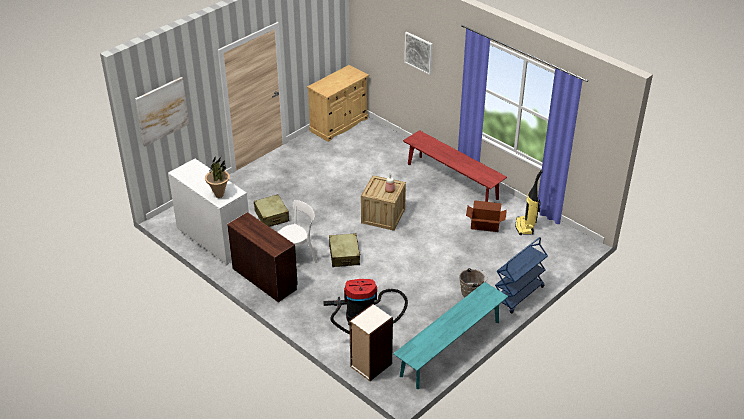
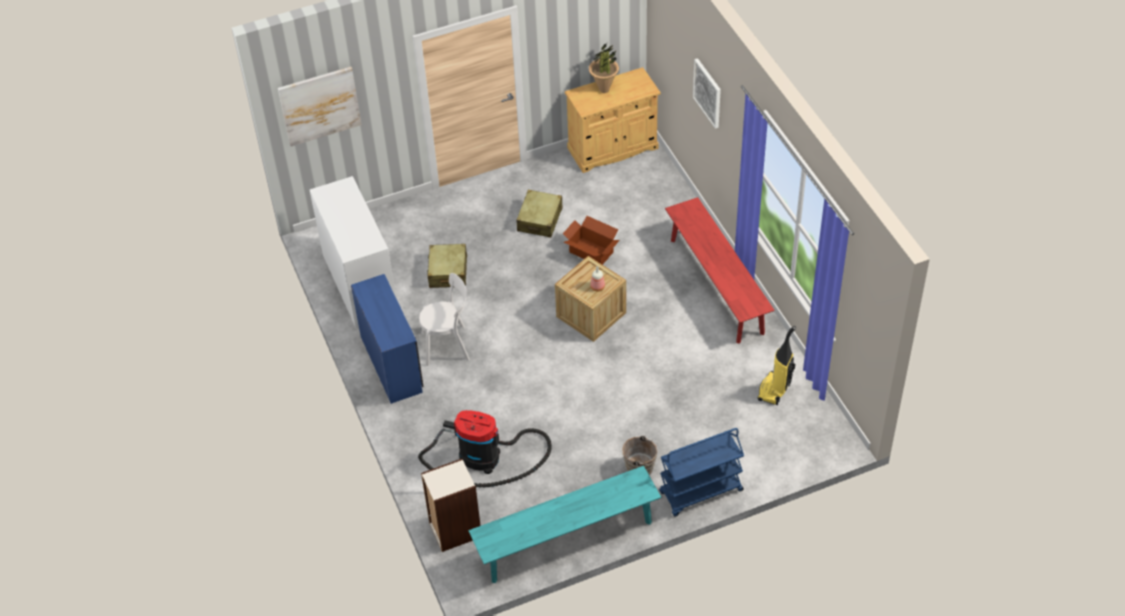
camera: 25 degrees right, 10 degrees up
(219, 195) = (353, 243): potted plant -> potted plant (604, 89)
(265, 278) = (392, 363): brown desk -> blue desk
(344, 255) = (508, 360): beige suitcase -> beige suitcase (540, 219)
(485, 225) = (720, 370): cardboard box -> cardboard box (591, 252)

